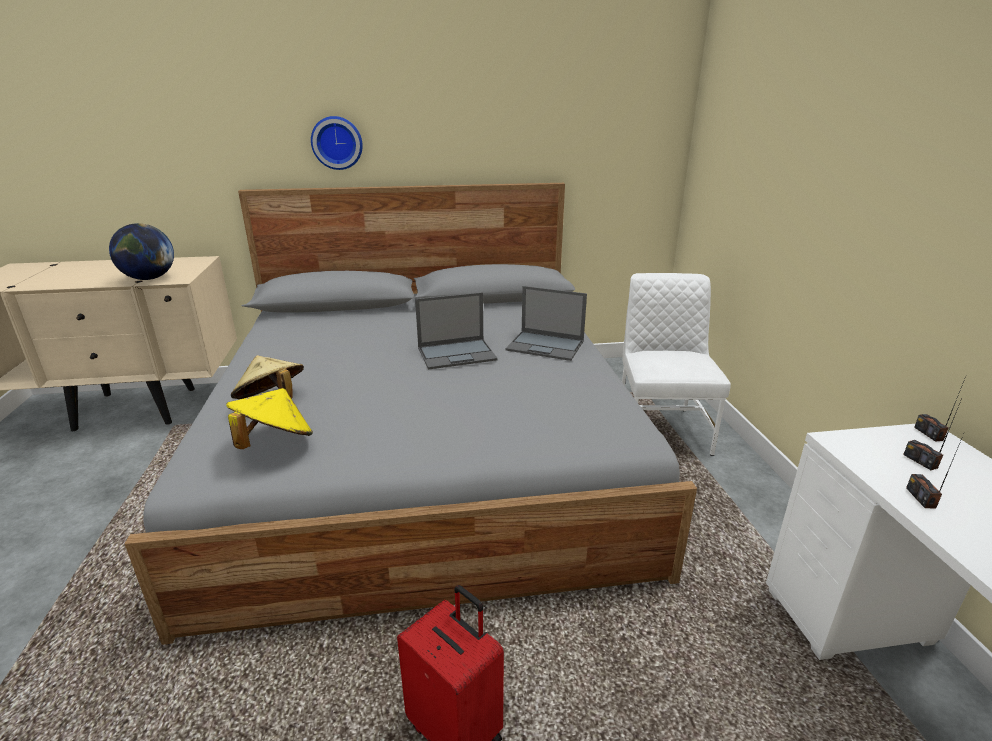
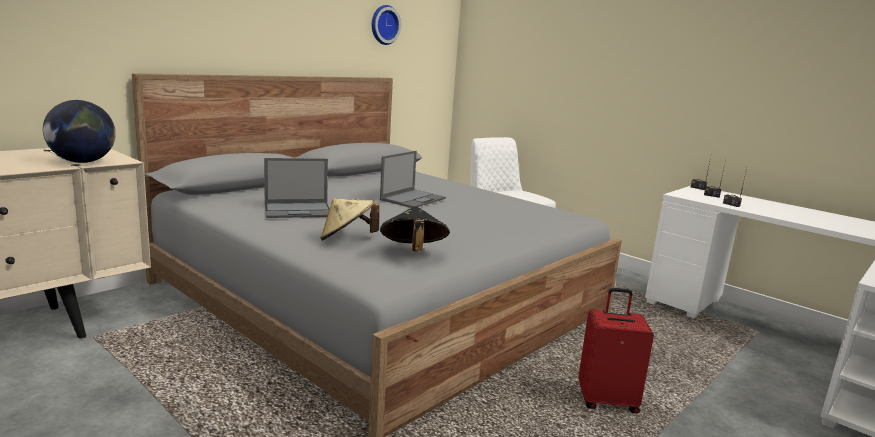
camera: 40 degrees left, 10 degrees down
(274, 442) = (413, 251): yellow hat -> black hat
(337, 143) = (227, 33): wall clock -> wall clock (383, 25)
(546, 346) = (456, 189): laptop -> laptop (299, 210)

